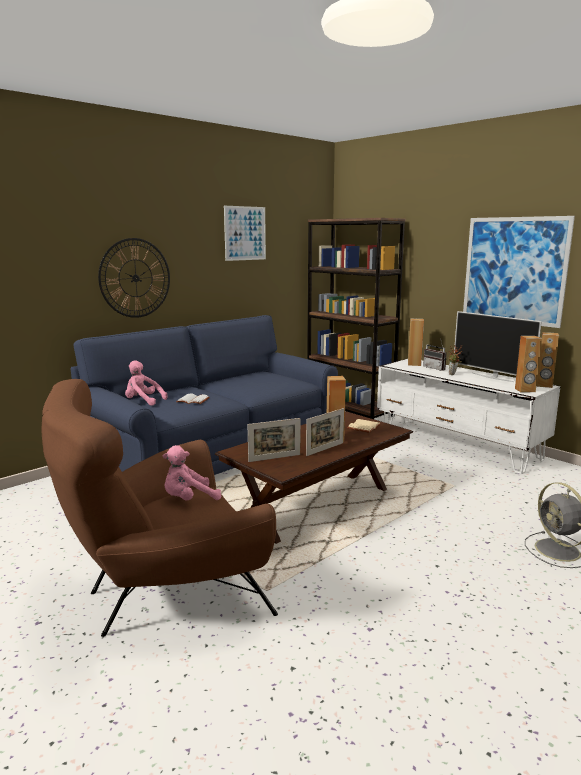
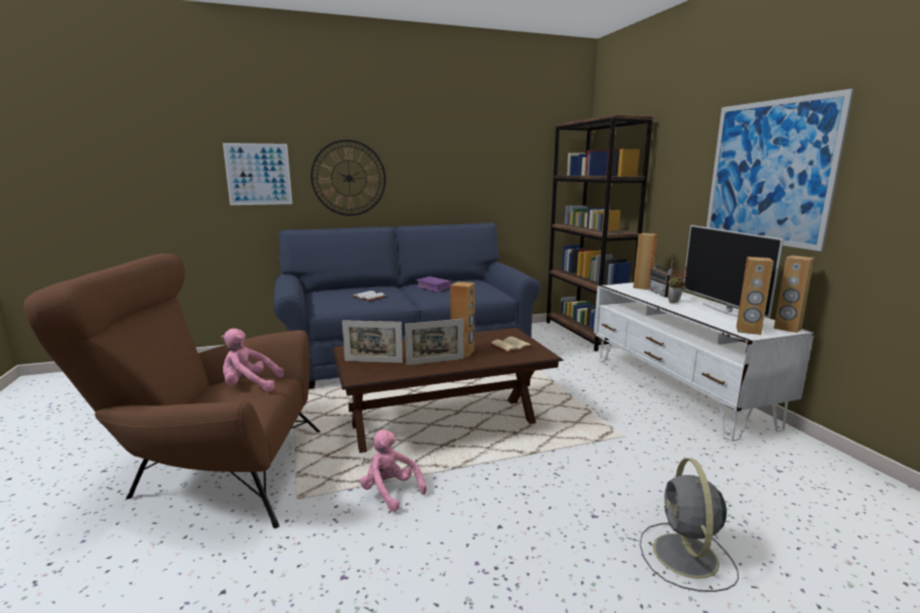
camera: 25 degrees right, 0 degrees up
(143, 401) = (328, 293): pink plush toy -> pink plush toy (390, 492)
(239, 384) = (433, 288): none -> purple book
(245, 233) = (475, 137): picture -> picture (258, 174)

